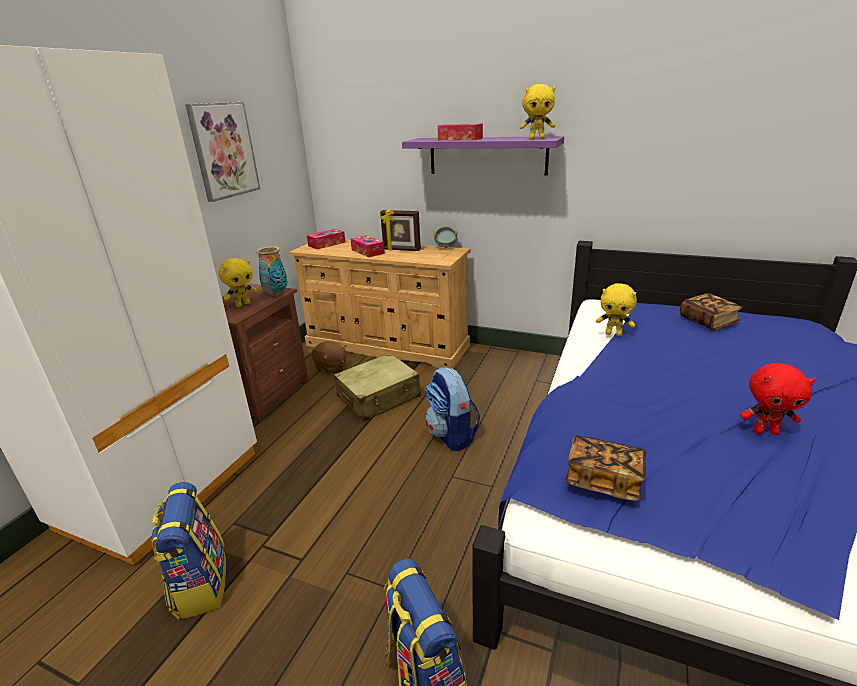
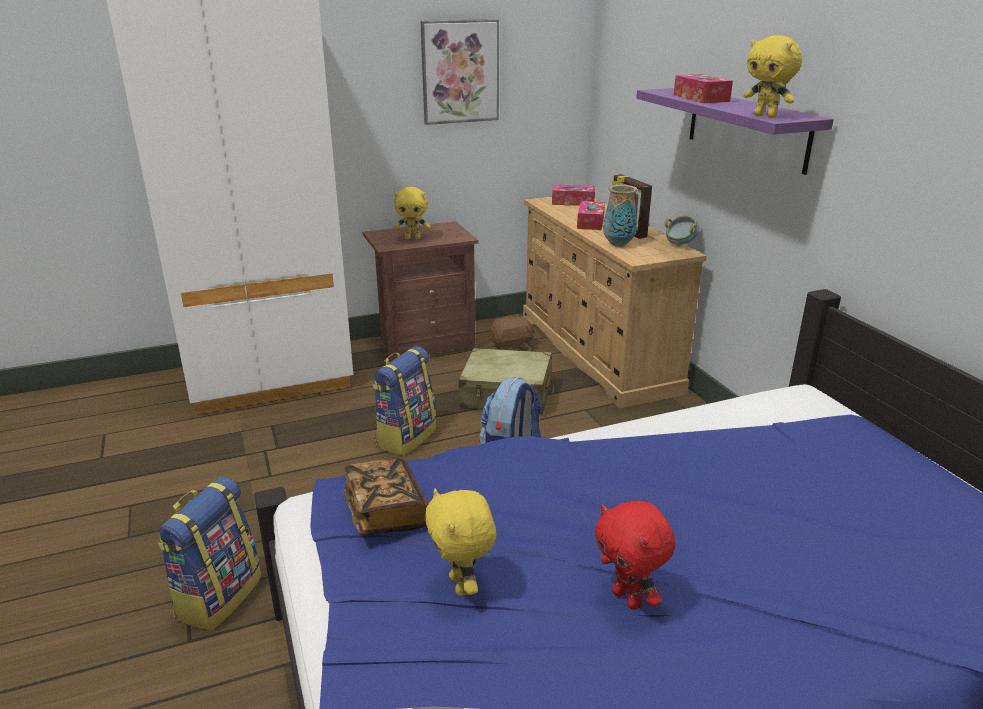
camera: 45 degrees right, 0 degrees up
(200, 584) = (206, 449): backpack -> backpack (405, 437)
(276, 294) = (454, 238): vase -> vase (618, 244)
(331, 367) = (511, 347): brown plush toy -> brown plush toy turned 105 degrees counterclockwise
(614, 334) = (718, 428): yellow plush toy -> yellow plush toy (462, 586)
(708, 321) = (893, 483): book -> none

